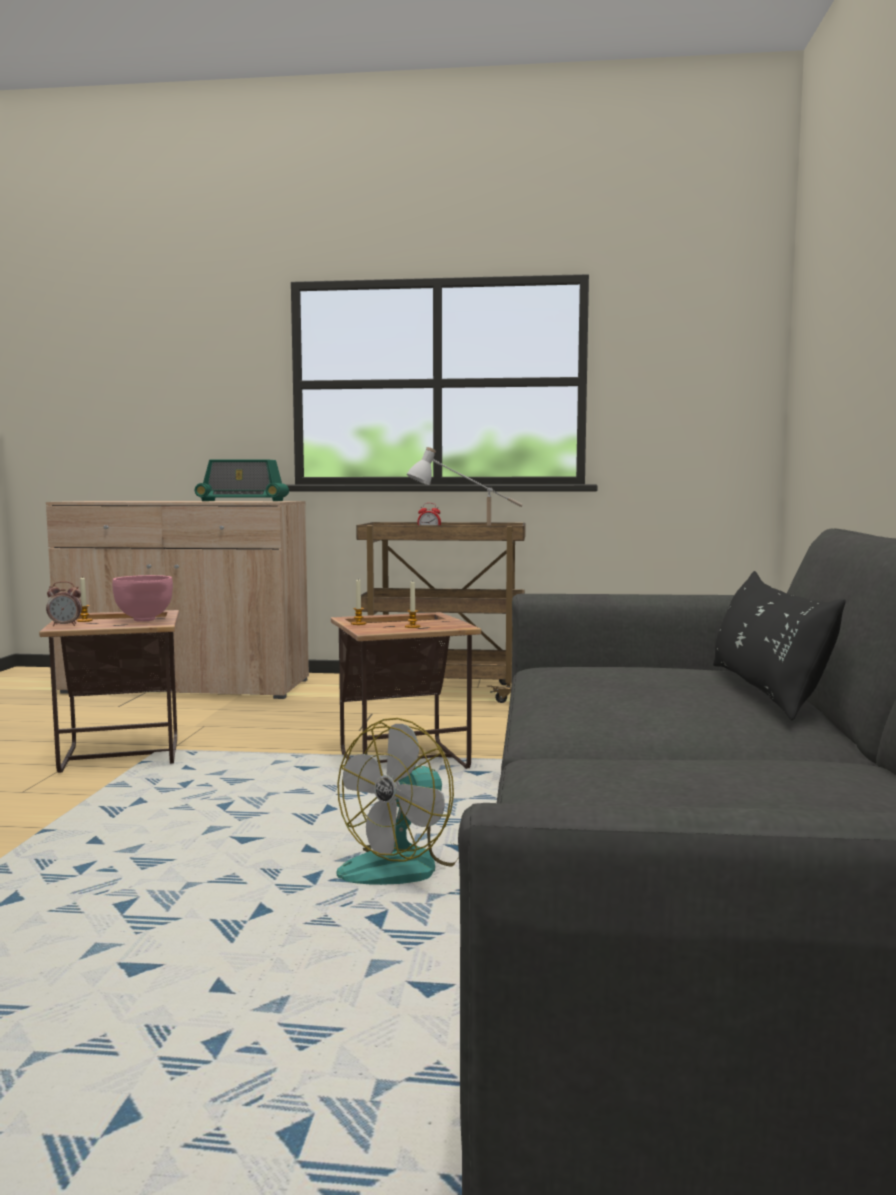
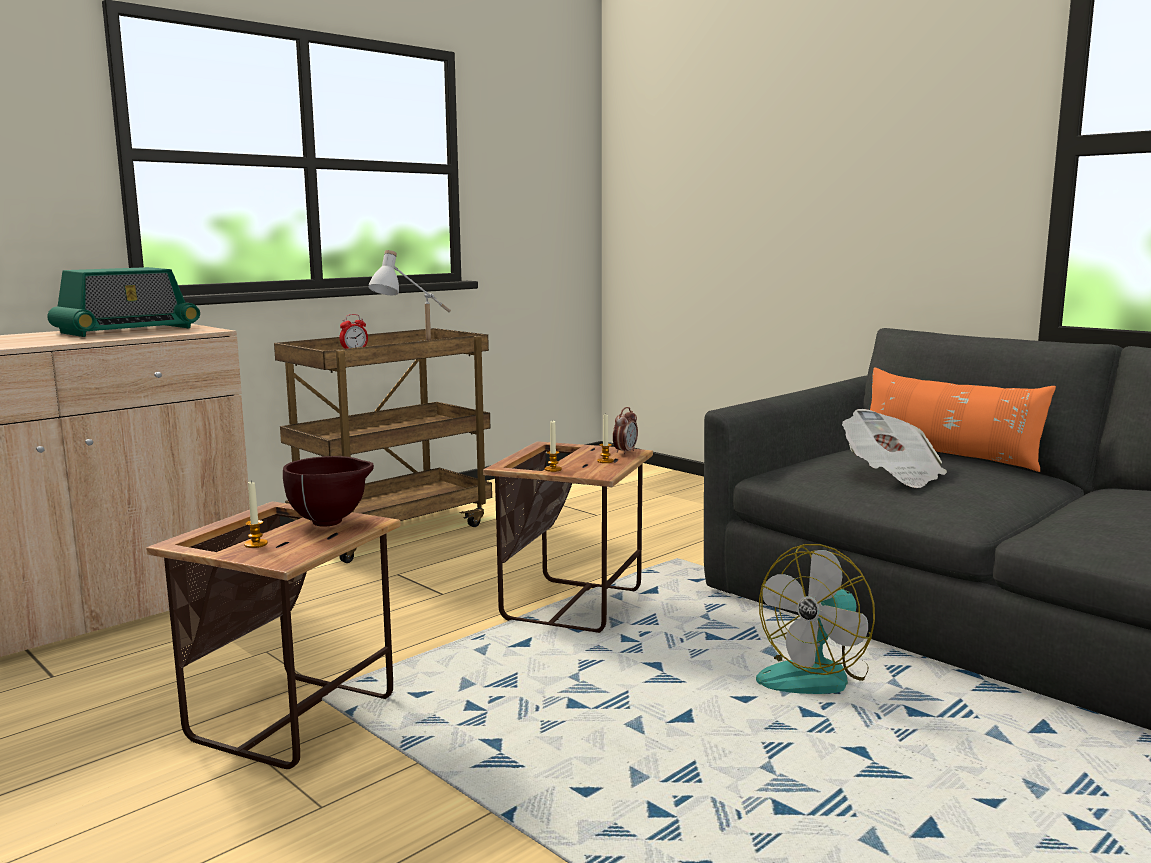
camera: 50 degrees left, 5 degrees up
(65, 625) = (277, 556): alarm clock -> alarm clock (625, 452)
(145, 620) = (331, 523): pink bowl -> brown bowl
(404, 865) = (816, 675): fan -> fan turned 60 degrees clockwise
(617, 686) = (892, 475): none -> newspaper
(765, 690) = (947, 456): black pillow -> orange pillow

